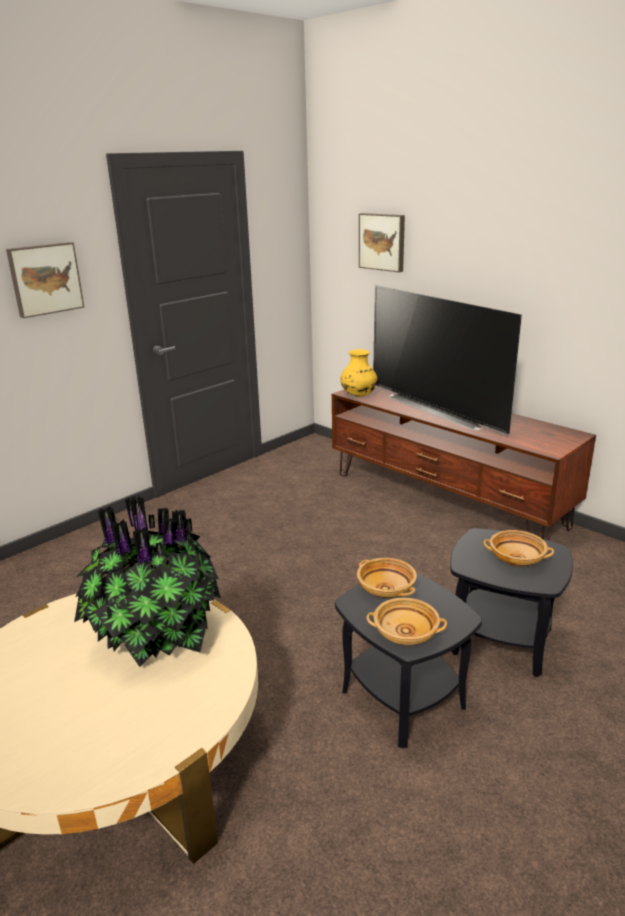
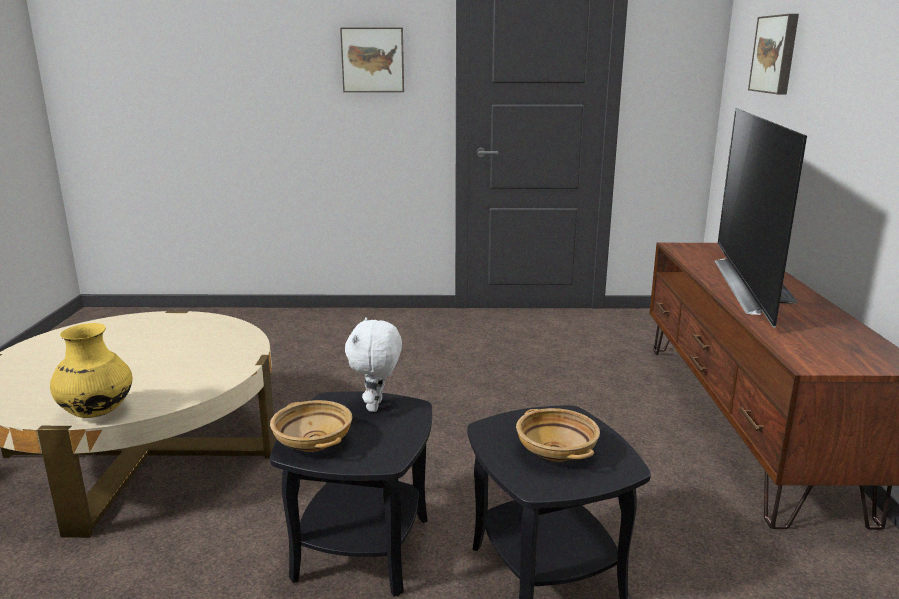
camera: 45 degrees right, 5 degrees down
(155, 637) = (189, 356): potted plant -> none
(358, 395) = (682, 250): yellow vase -> yellow vase (97, 412)
(386, 590) = (376, 406): beige bowl -> white plush toy

